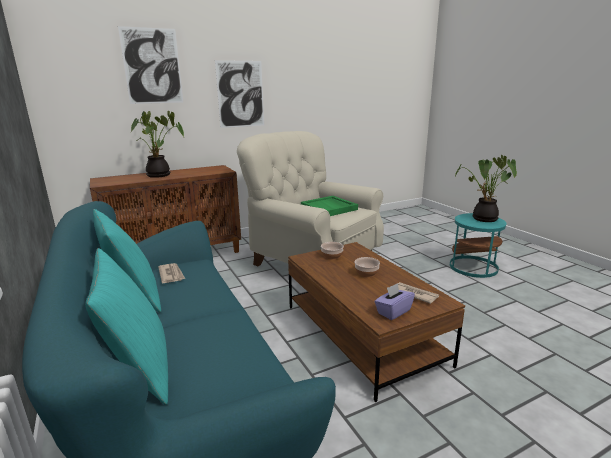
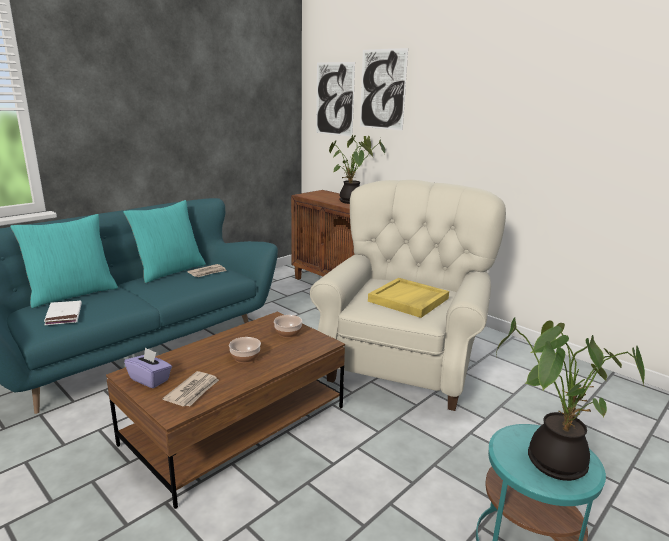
camera: 70 degrees right, 0 degrees up
(225, 366) = (64, 315): none -> white book
(240, 94) = (464, 128): picture -> picture (334, 99)
(329, 208) = (408, 300): green tray -> yellow tray

